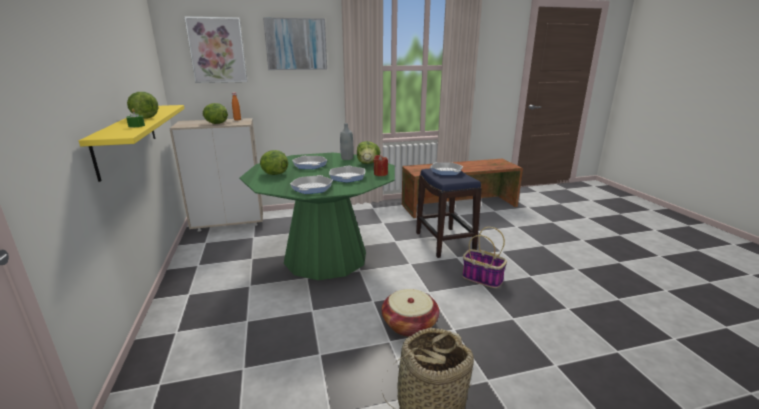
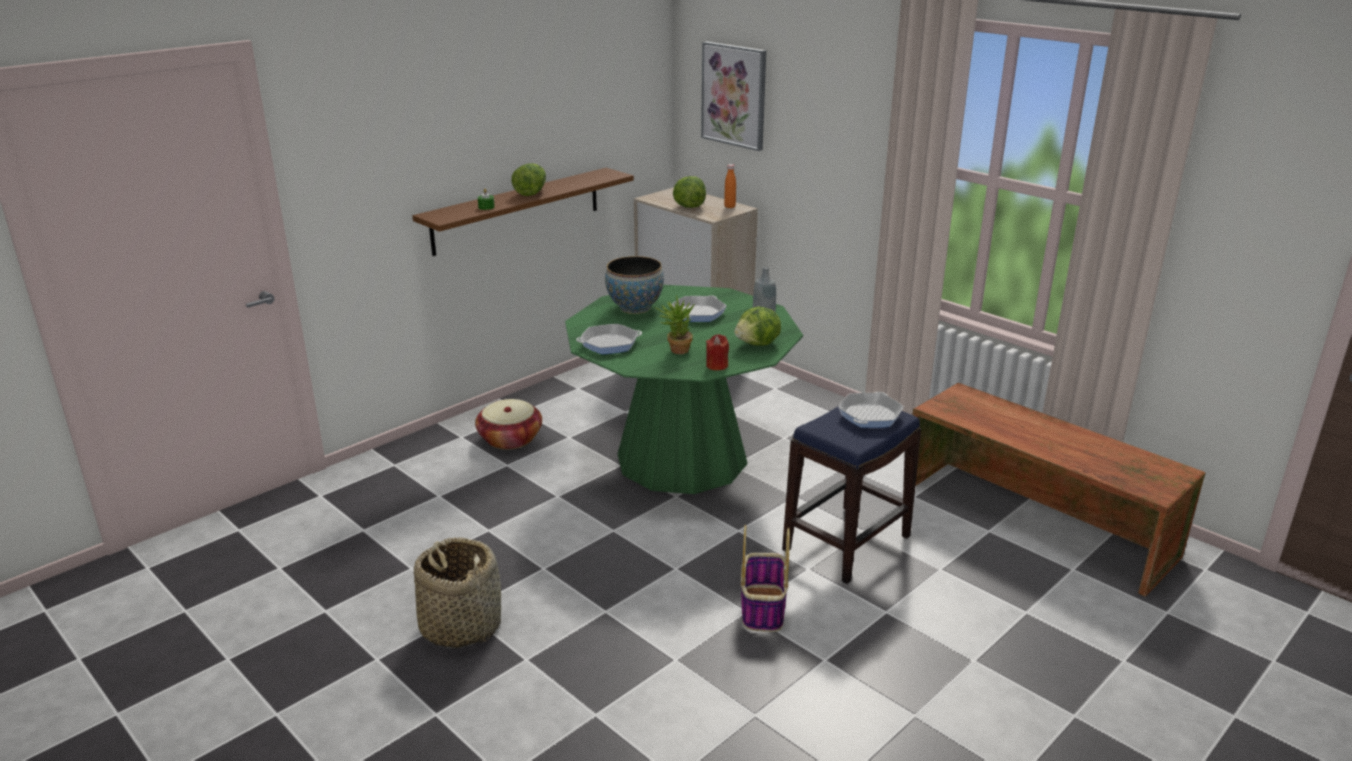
camera: 60 degrees right, 5 degrees up
(127, 137) = (517, 210): yellow shelf -> brown shelf
(274, 174) = (635, 308): lettuce -> bowl
(296, 44) = (834, 104): picture -> none
(347, 177) = (676, 350): frying pan -> potted plant
(409, 324) = (587, 573): basket -> basket (510, 439)

